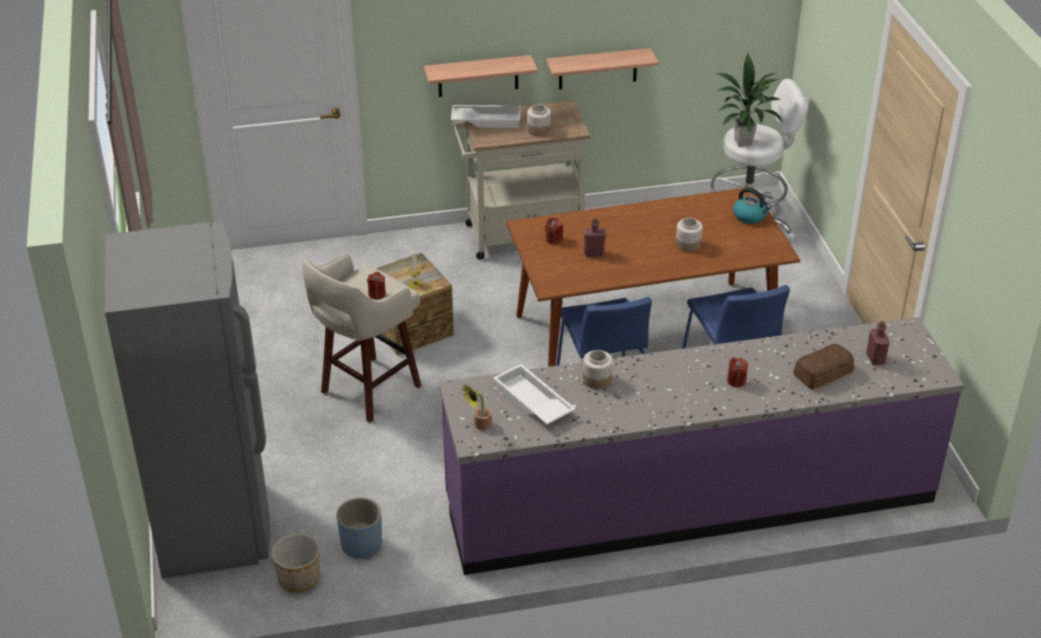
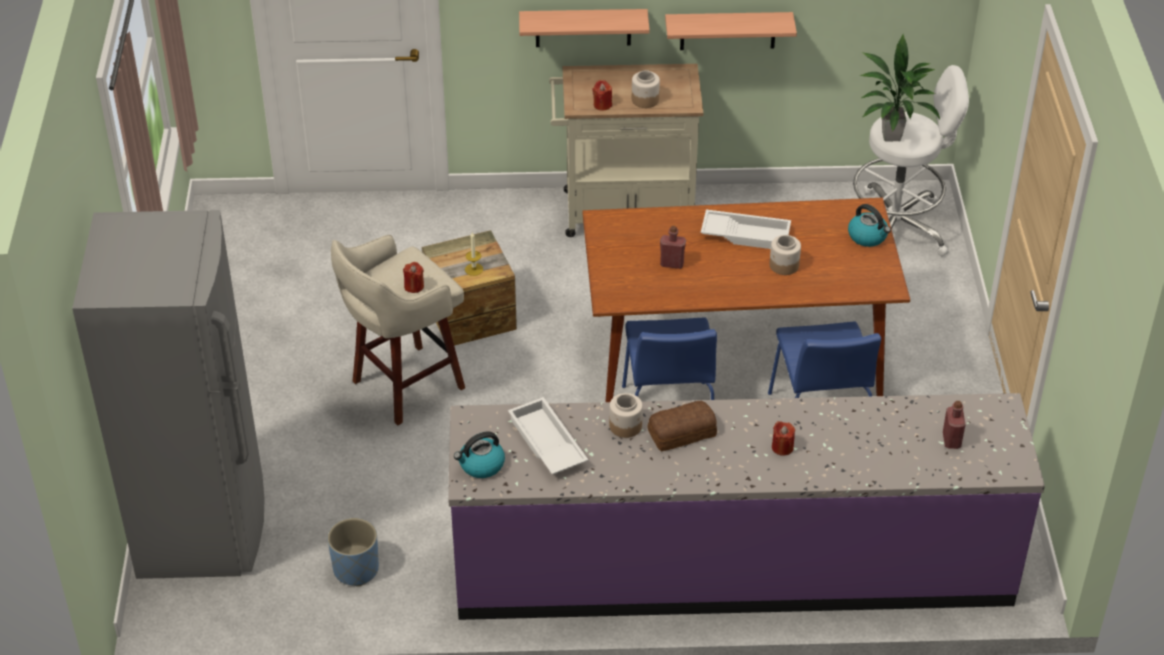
camera: 10 degrees right, 5 degrees up
(298, 578) = (280, 599): planter -> none
(480, 426) = (481, 465): potted plant -> kettle
(486, 120) = (588, 79): white tray -> white tray (746, 234)
(554, 239) = (630, 240): red candle -> red candle (602, 105)
(821, 373) = (883, 450): bread -> bread (680, 433)

